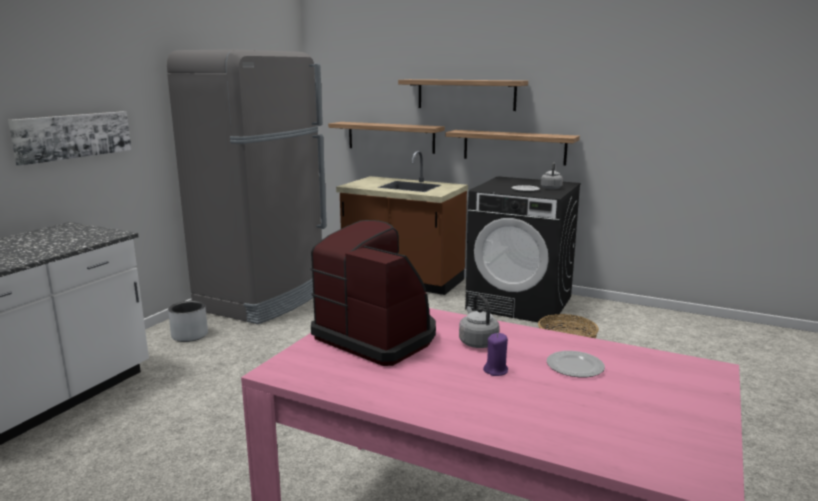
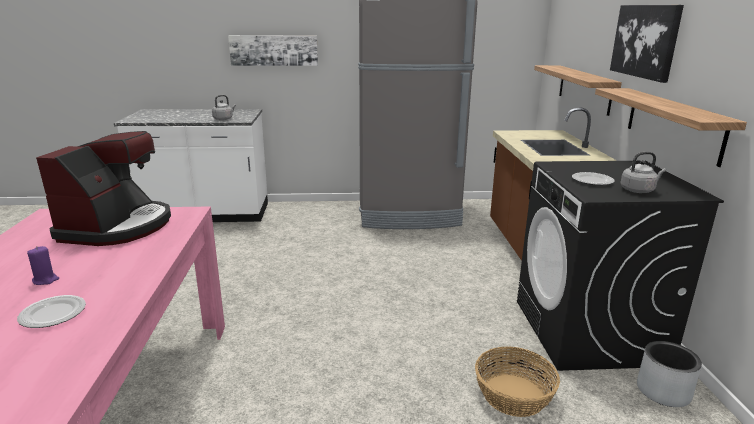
camera: 60 degrees right, 5 degrees up
(189, 335) = (322, 215): grey planter -> grey planter (663, 391)
(466, 94) = (645, 41): shelf -> picture
(477, 342) = (113, 262): grey kettle -> grey kettle (224, 119)

